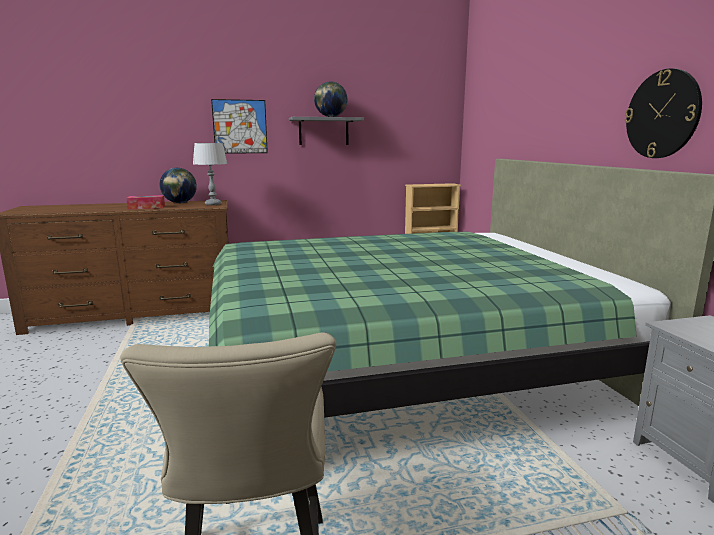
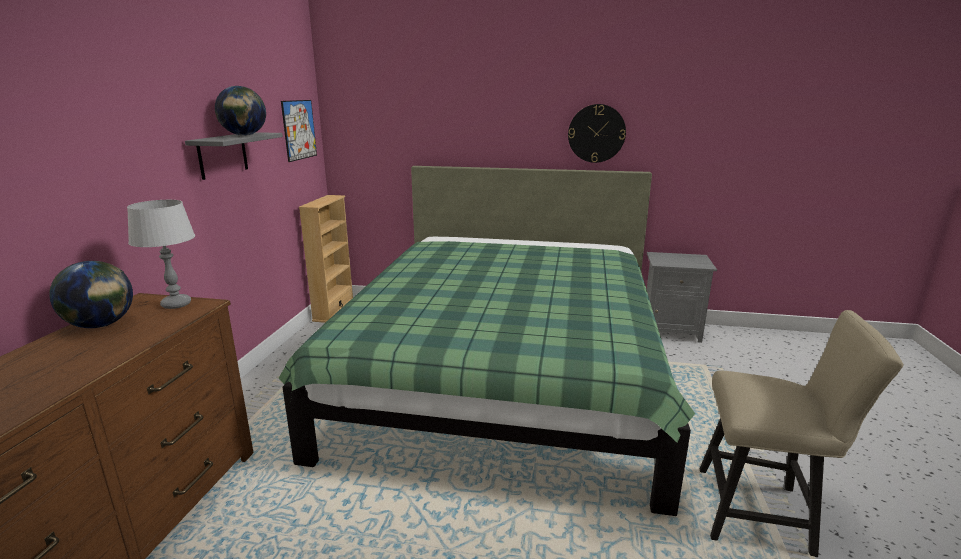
camera: 65 degrees left, 5 degrees up
(146, 207) = (100, 354): tissue box -> none
(240, 126) = (127, 164): picture -> picture (299, 130)

